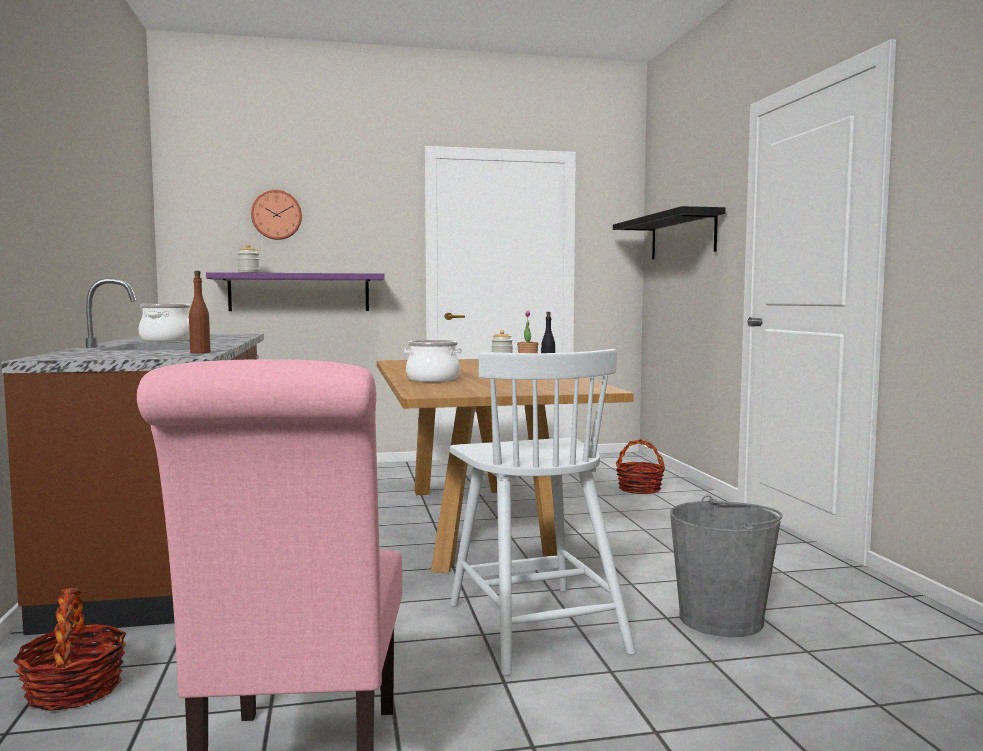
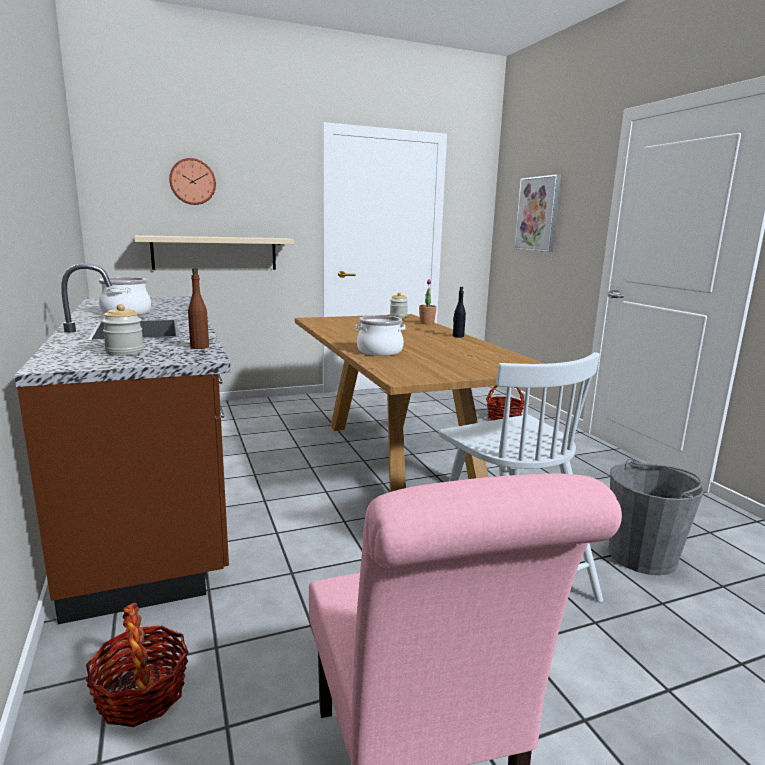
camera: 10 degrees left, 10 degrees up
(249, 272) = (172, 236): jar -> jar (125, 352)
(299, 292) = (215, 253): purple shelf -> beige shelf
(682, 236) = (538, 214): black shelf -> picture

